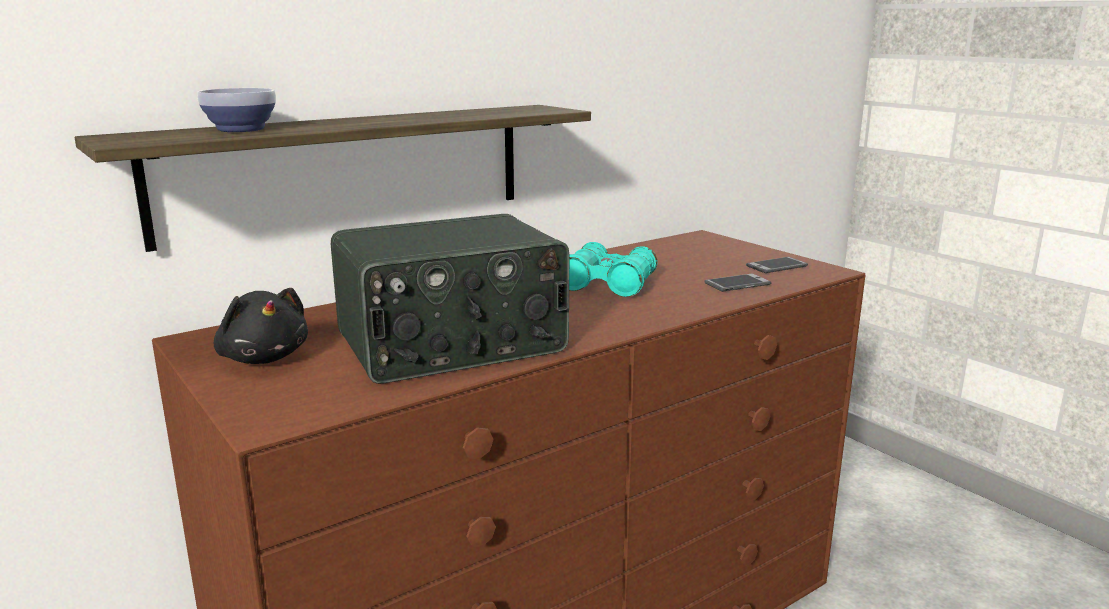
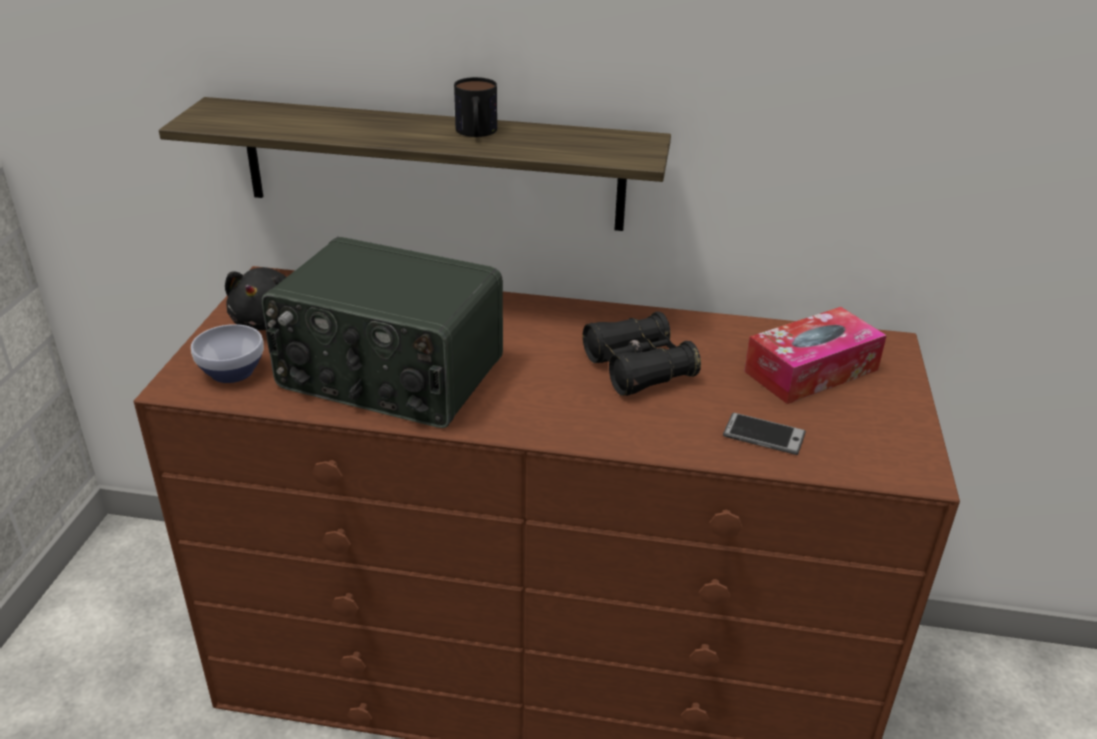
camera: 45 degrees right, 15 degrees up
(240, 129) = (303, 119): bowl -> bowl (233, 371)
(415, 117) = (476, 133): none -> mug
(607, 284) = (638, 368): turquoise binoculars -> black binoculars
(694, 255) = (811, 370): none -> tissue box
(776, 266) = (868, 433): phone -> none

